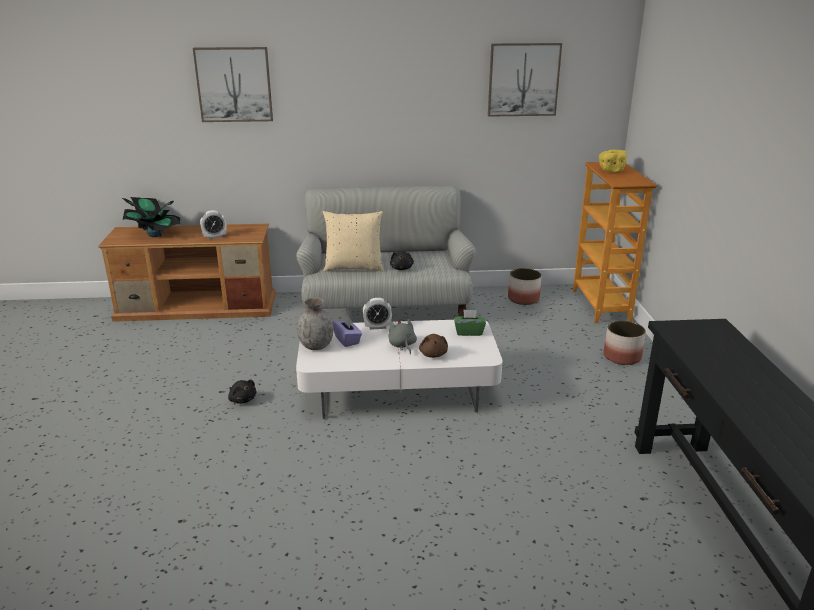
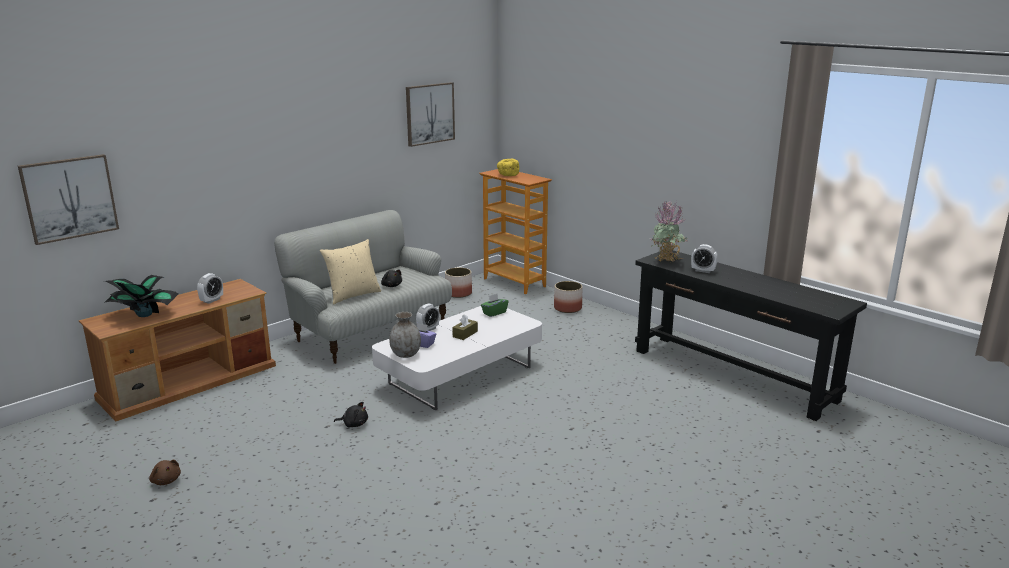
camera: 40 degrees left, 5 degrees down
(234, 84) = (200, 146): picture -> picture (69, 198)
(402, 345) = (465, 334): grey plush toy -> brown tissue box
(433, 354) = (493, 332): brown plush toy -> brown plush toy (166, 480)
(688, 338) = (667, 262): none -> potted plant
(724, 369) = (703, 271): none -> alarm clock

